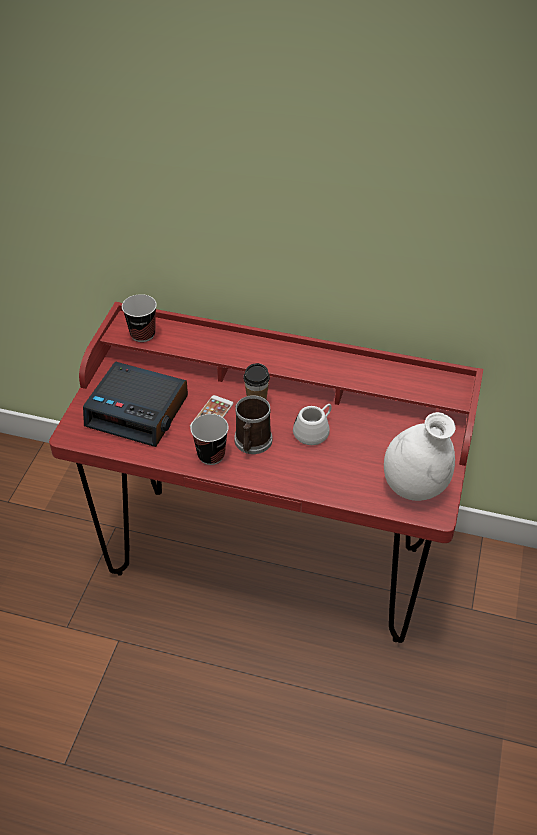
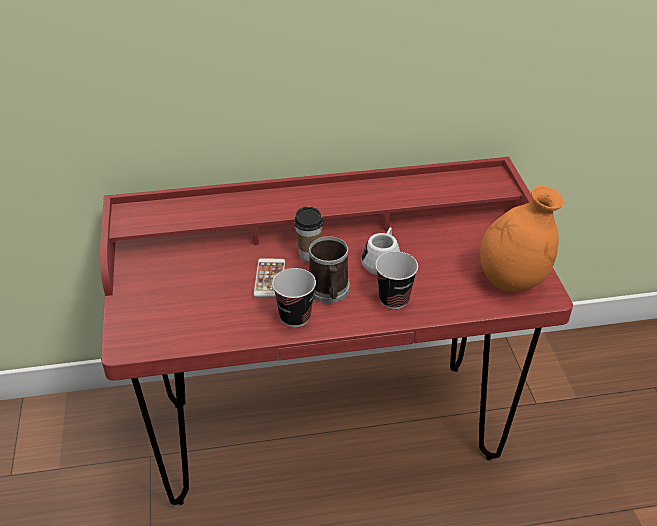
camera: 25 degrees left, 5 degrees down
(138, 411) = (188, 299): alarm clock -> none
(142, 334) = (154, 218): cup -> cup (394, 299)
(414, 487) = (512, 281): white vase -> orange vase

